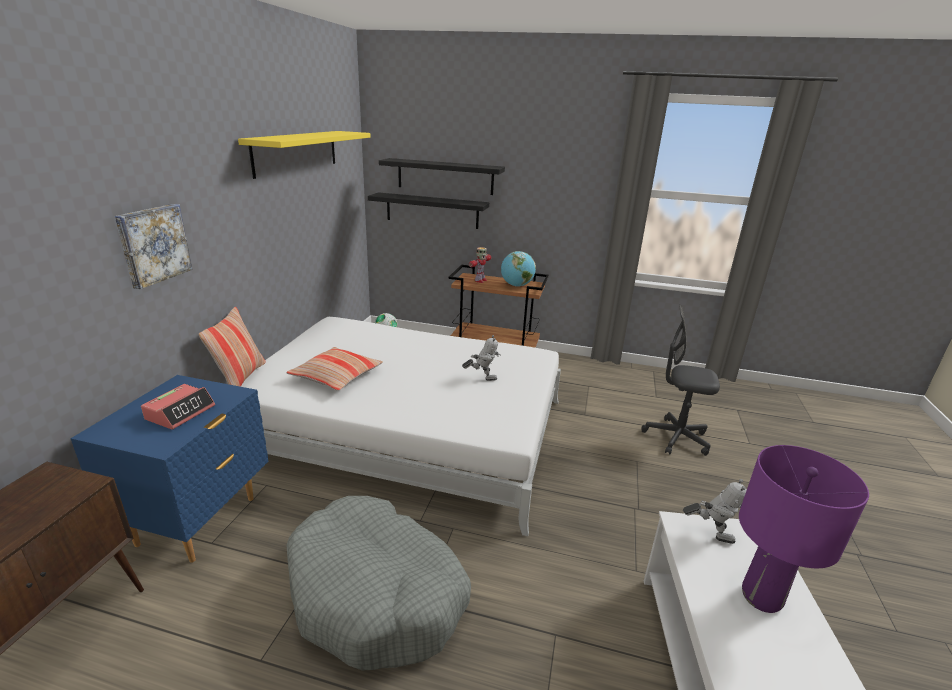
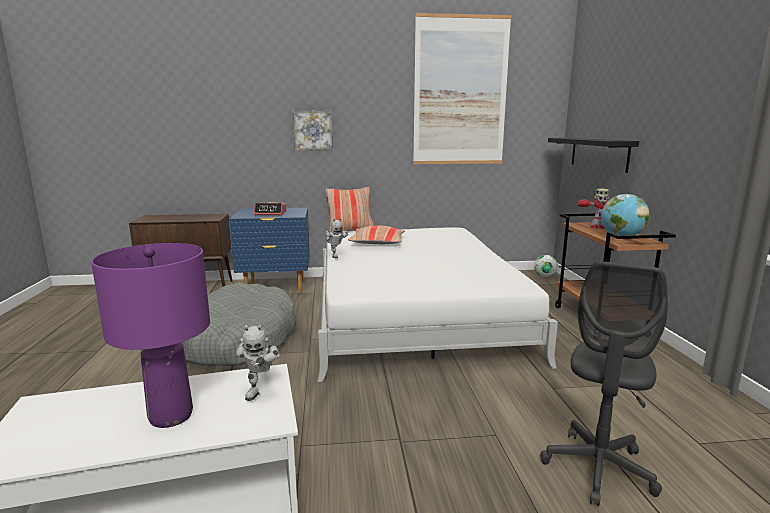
camera: 70 degrees right, 10 degrees down
(296, 152) = (460, 91): yellow shelf -> picture
(445, 176) = (611, 116): black shelf -> none
(482, 378) = (432, 273): toy robot -> toy robot (335, 256)
(676, 438) = (598, 468): grey office chair -> grey office chair turned 150 degrees counterclockwise

